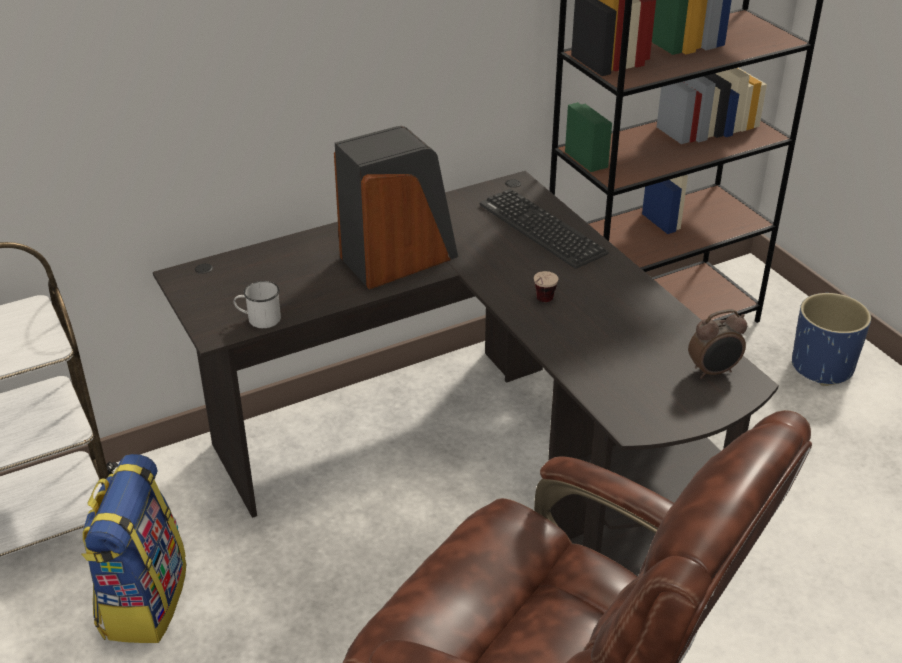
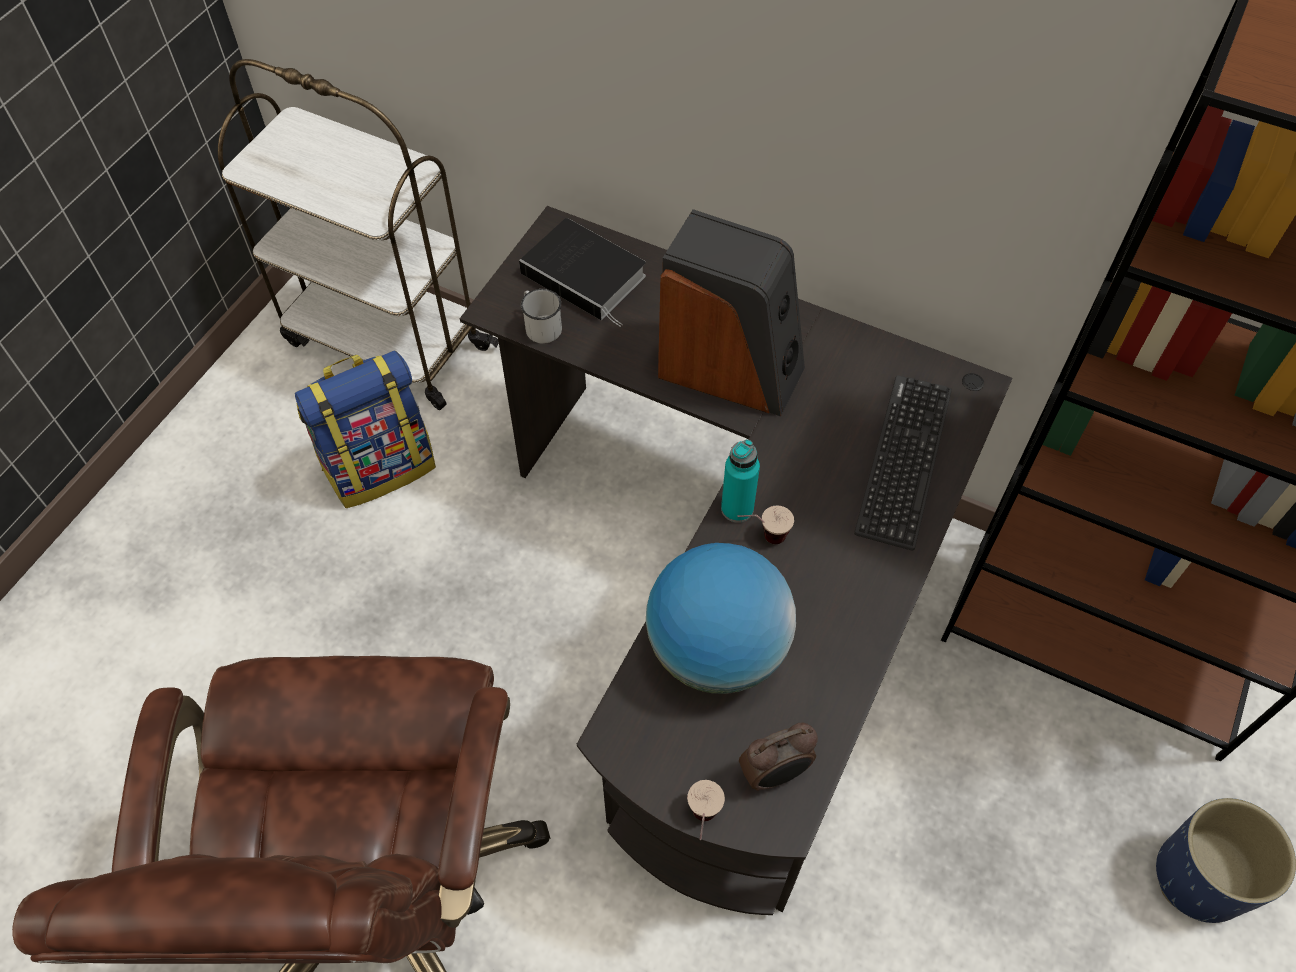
camera: 55 degrees right, 20 degrees up
(243, 280) = (587, 276): none -> book
(509, 303) = (737, 509): none -> turquoise bottle
(605, 356) = (717, 649): none -> globe
(713, 372) = (775, 774): alarm clock -> alarm clock turned 60 degrees counterclockwise
(725, 415) = (702, 824): none -> cup

